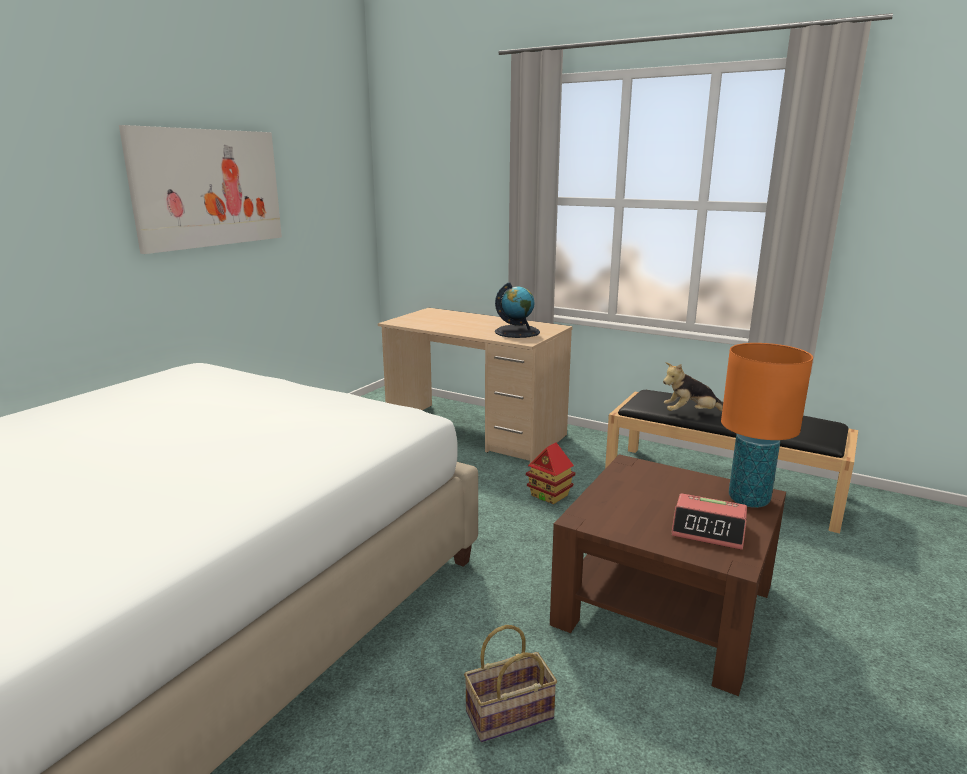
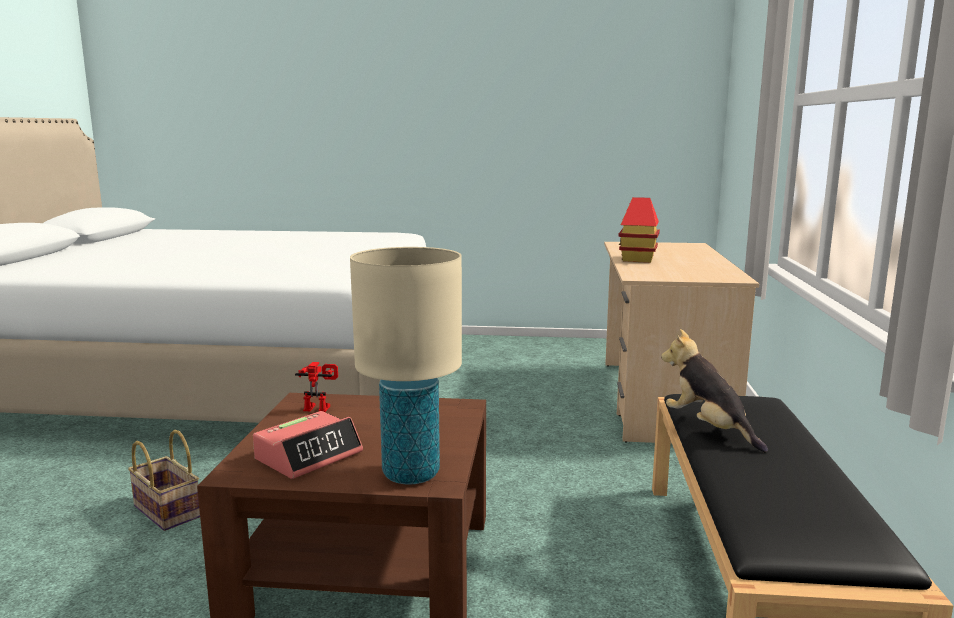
camera: 65 degrees right, 5 degrees down
(208, 188) = (492, 93): picture -> none
(517, 332) = (672, 271): globe -> none
(549, 495) = (556, 465): toy house -> toy house (638, 259)
(603, 514) = (319, 407): none -> toy robot
(708, 530) = (309, 456): alarm clock -> alarm clock turned 135 degrees counterclockwise
(748, 499) = (411, 474): orange table lamp -> beige table lamp

